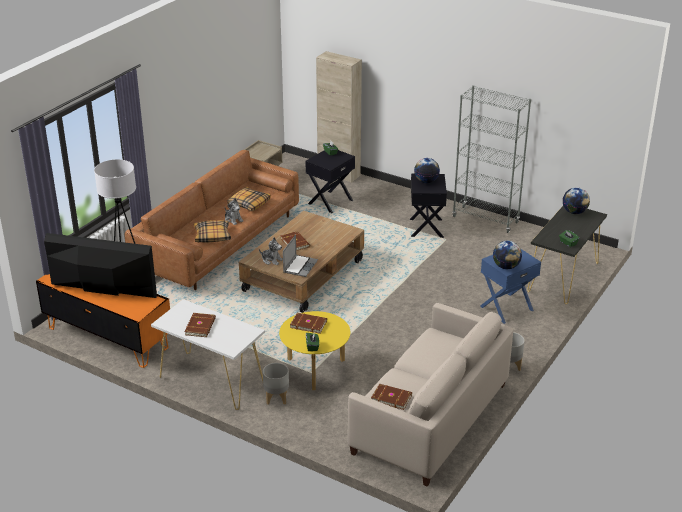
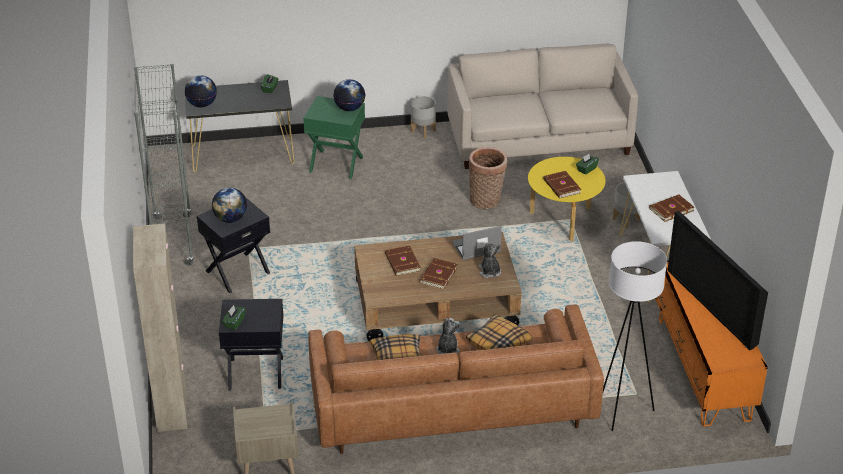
camera: 130 degrees left, 5 degrees up
(381, 348) = (486, 201): none -> basket
(391, 397) = (592, 102): brown book -> brown book (402, 263)
(506, 308) = (336, 165): blue side table -> green side table

